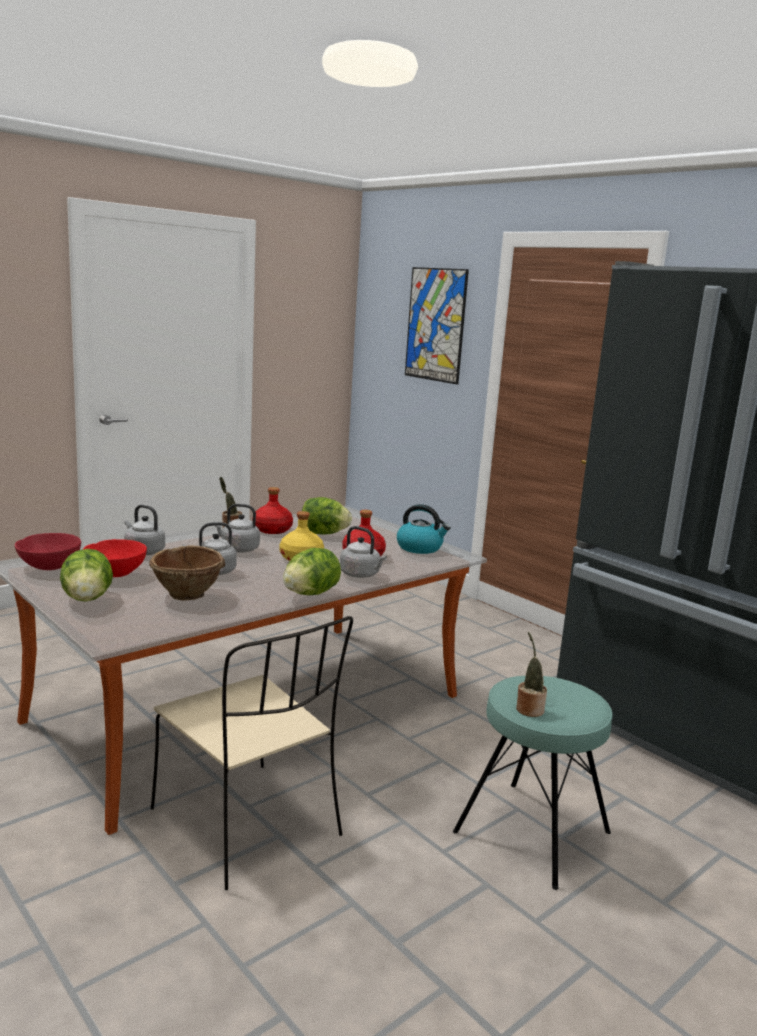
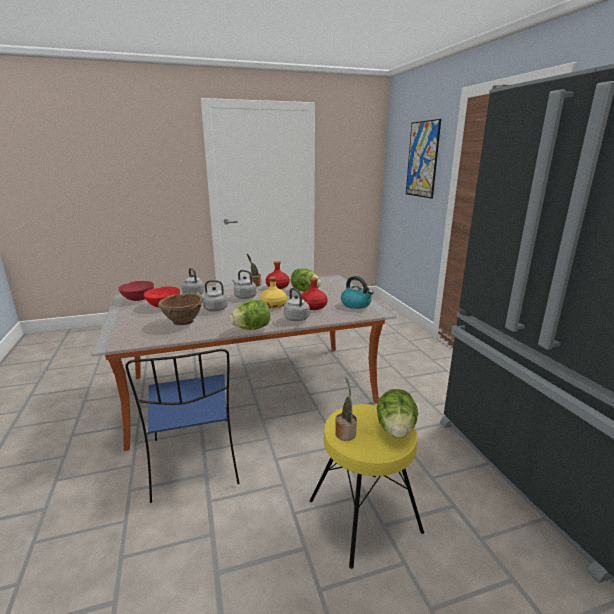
camera: 25 degrees right, 5 degrees up
(87, 599) = (131, 319): lettuce -> lettuce (395, 430)
(248, 825) = (195, 463): beige chair -> blue chair
(531, 832) = (364, 515): turquoise stool -> yellow stool

